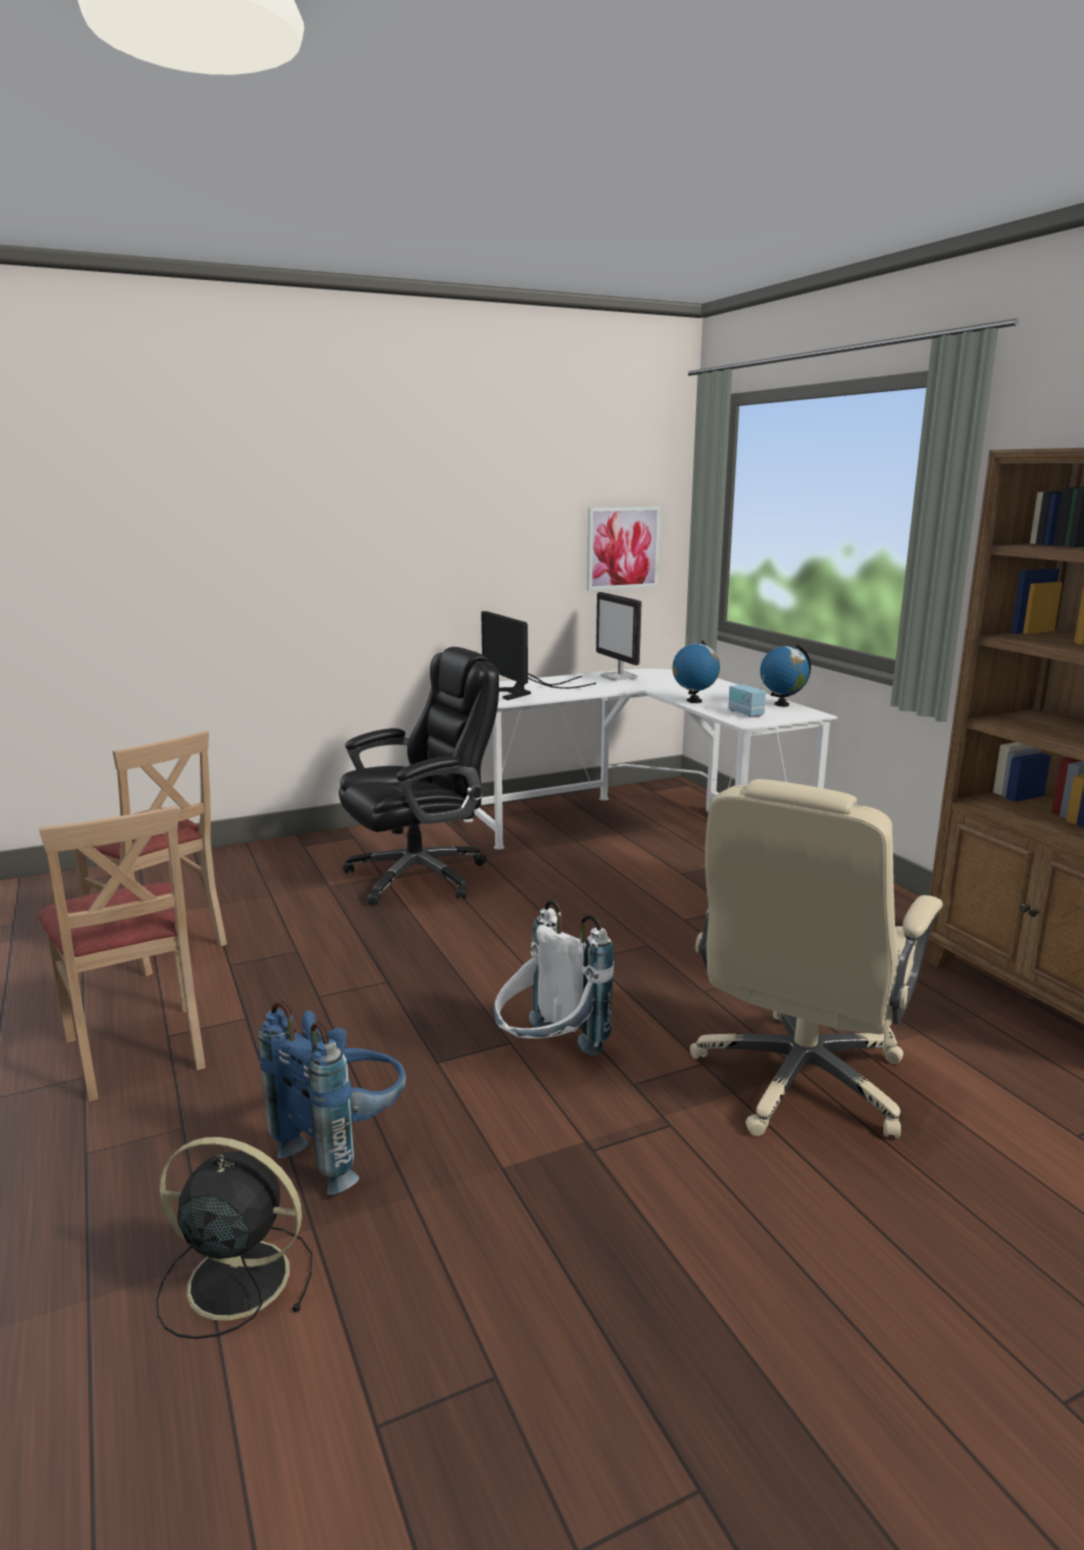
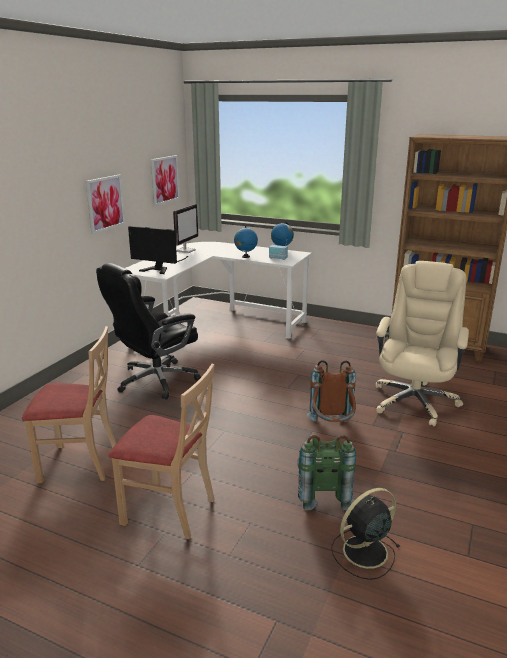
camera: 40 degrees left, 5 degrees up
(345, 1147) = (322, 494): blue backpack -> green backpack
(420, 876) = (155, 380): black office chair -> black office chair turned 150 degrees counterclockwise
(463, 570) = (105, 203): none -> picture
(548, 1054) = (332, 428): white backpack -> brown backpack
(619, 677) = (185, 250): monitor -> monitor turned 90 degrees counterclockwise
(799, 1081) = (414, 401): beige office chair -> beige office chair turned 150 degrees counterclockwise

